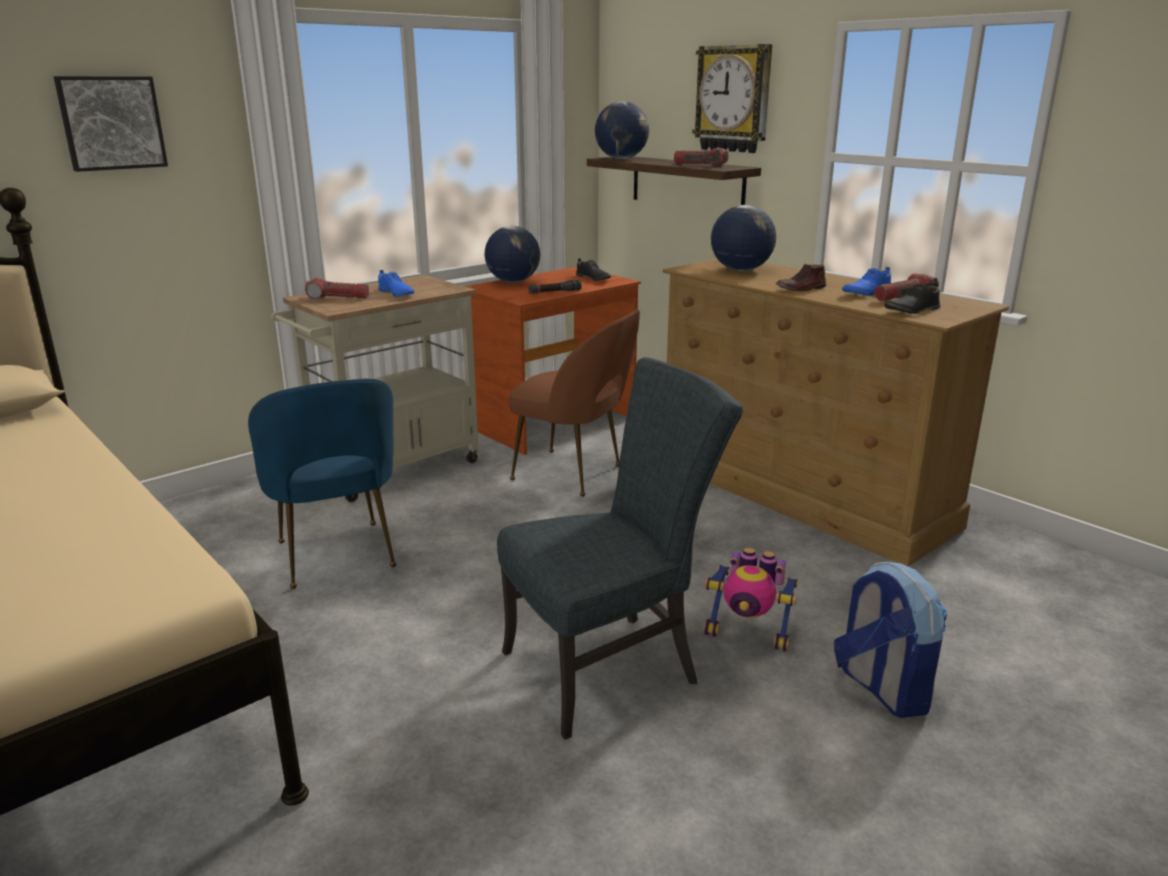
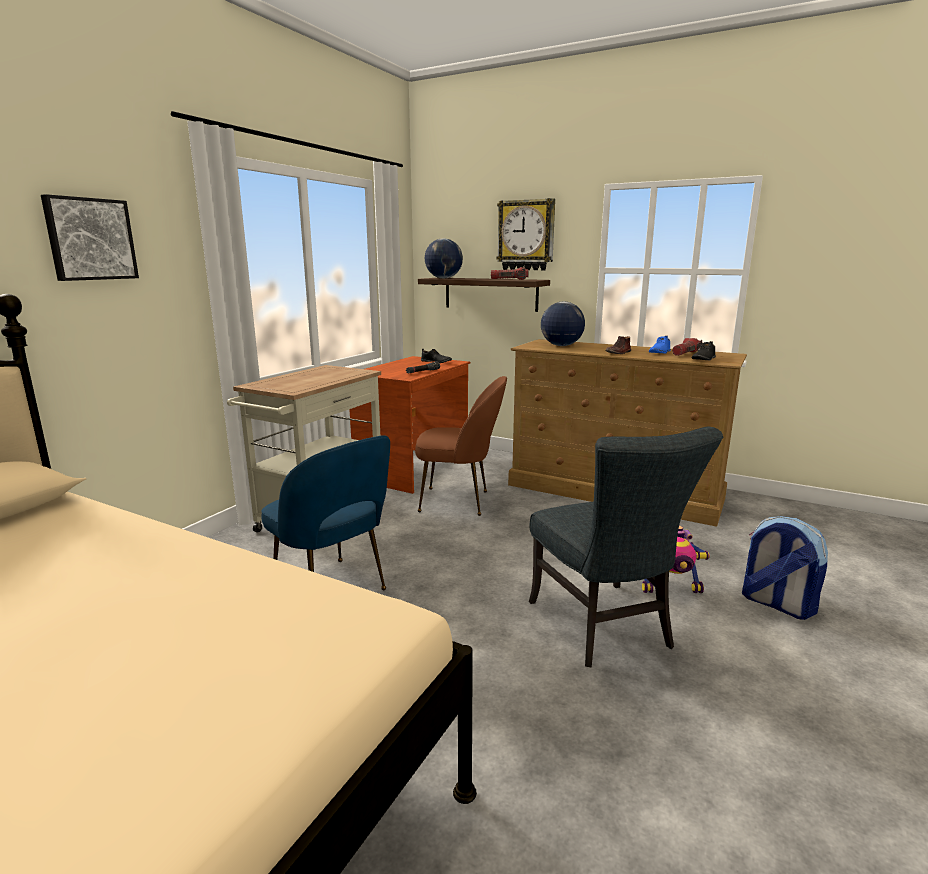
camera: 20 degrees left, 5 degrees down
(338, 298) = (282, 383): flashlight -> none
(396, 294) = (325, 377): blue shoe -> none
(512, 282) = (382, 367): globe -> none
(611, 666) = (605, 628): grey chair -> grey chair turned 120 degrees clockwise

